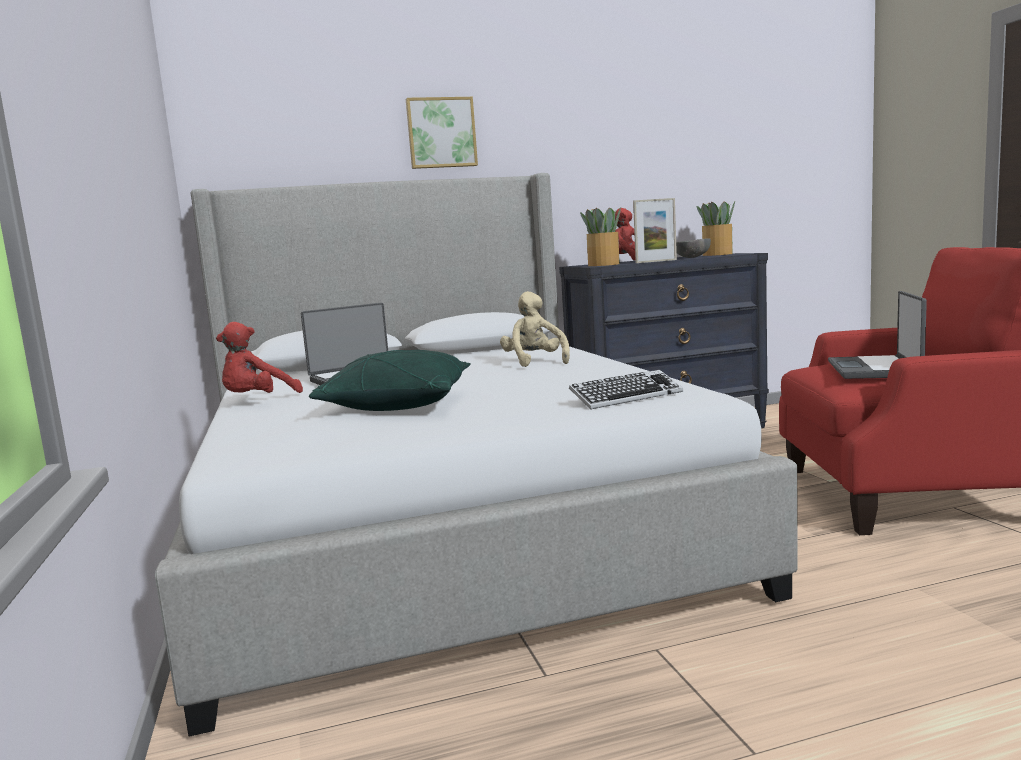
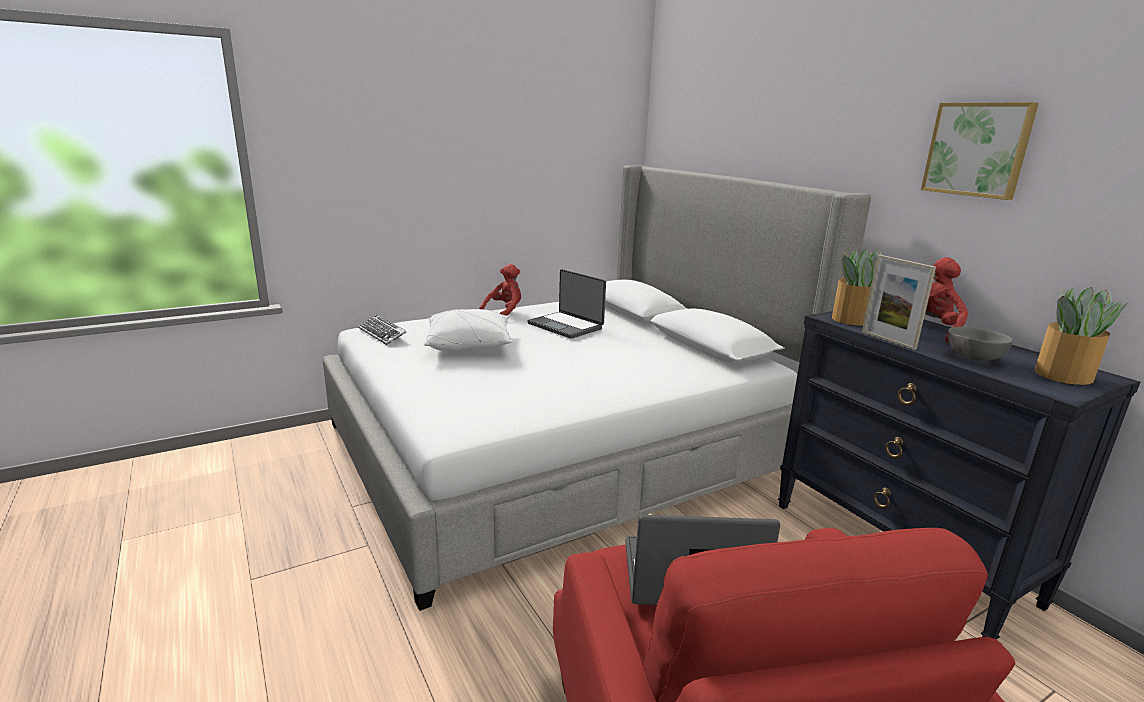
camera: 75 degrees right, 10 degrees up
(257, 400) = (504, 313): red plush toy -> red plush toy turned 105 degrees clockwise
(398, 404) = (469, 344): green pillow -> white pillow
(441, 133) = (799, 133): picture -> picture (978, 149)
(534, 362) = (626, 371): beige plush toy -> none
(626, 397) = (453, 406): keyboard -> keyboard (382, 334)

